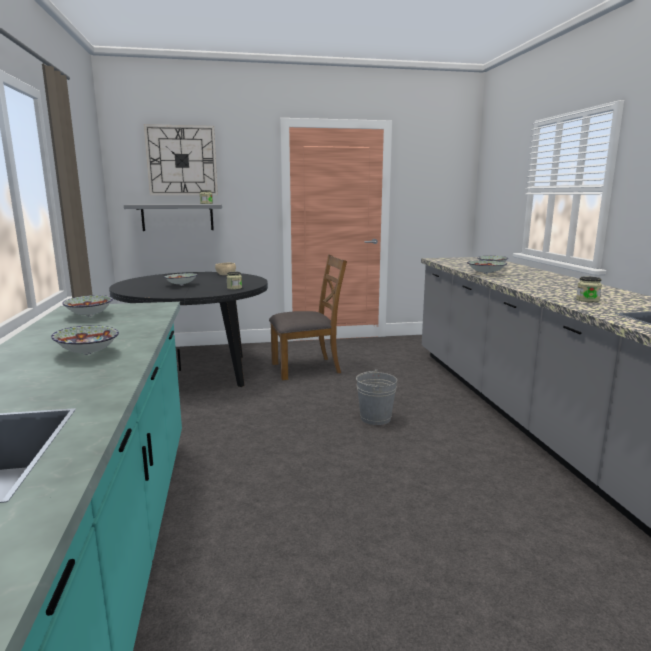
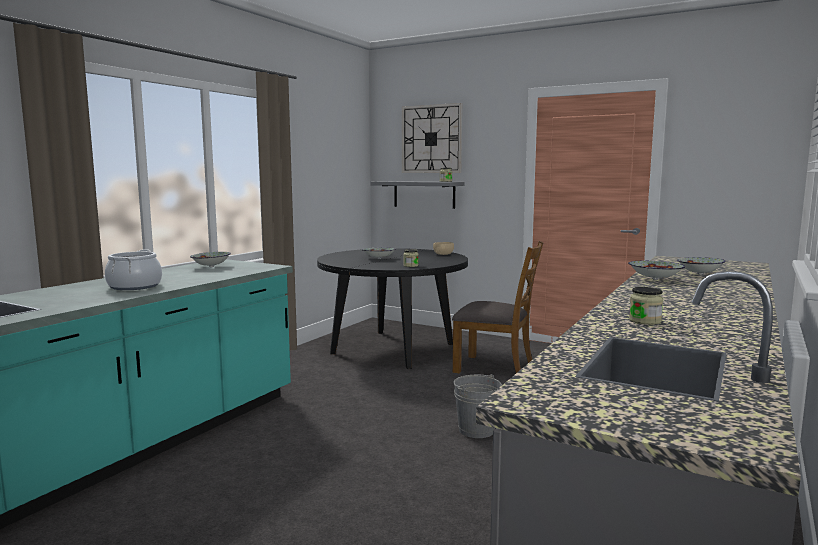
camera: 40 degrees right, 5 degrees down
(87, 353) = (134, 286): bowl -> cooking pot

